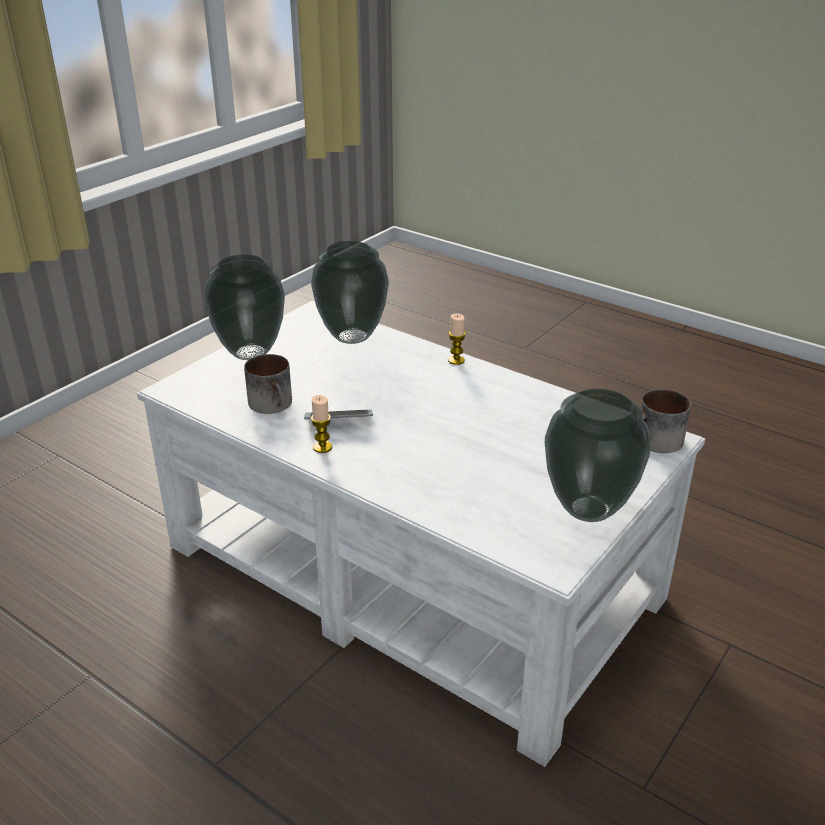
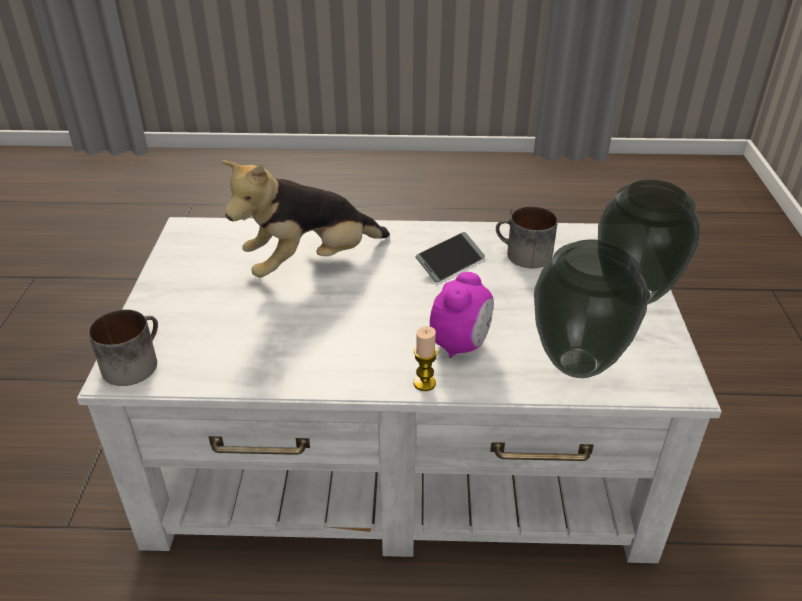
camera: 145 degrees right, 5 degrees up
(322, 447) = (432, 238): candle -> none
(407, 370) = (461, 344): none -> alarm clock
(455, 468) = (310, 263): none -> plush toy
(589, 511) = (177, 271): vase -> none

